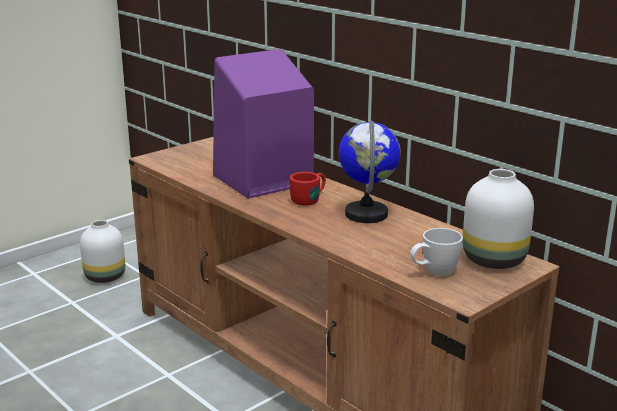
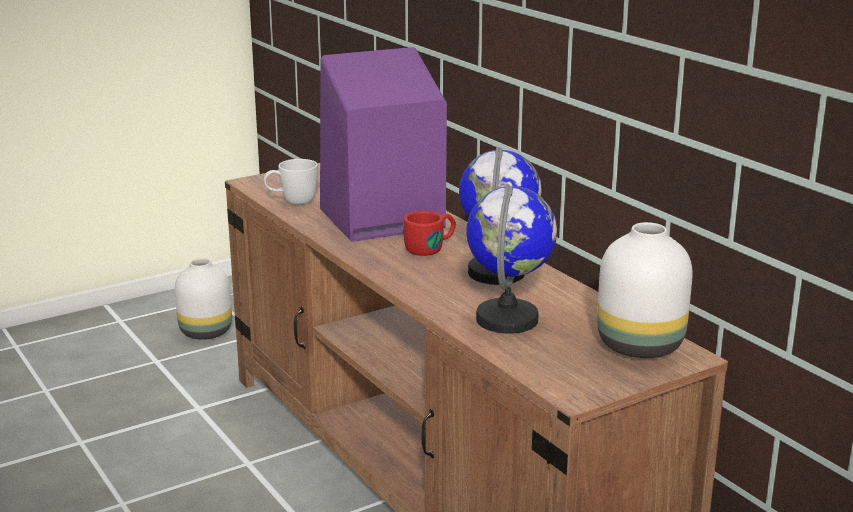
camera: 10 degrees right, 0 degrees up
(390, 248) = (508, 319): none -> globe
(433, 273) = (549, 356): white mug -> white mug (292, 202)

